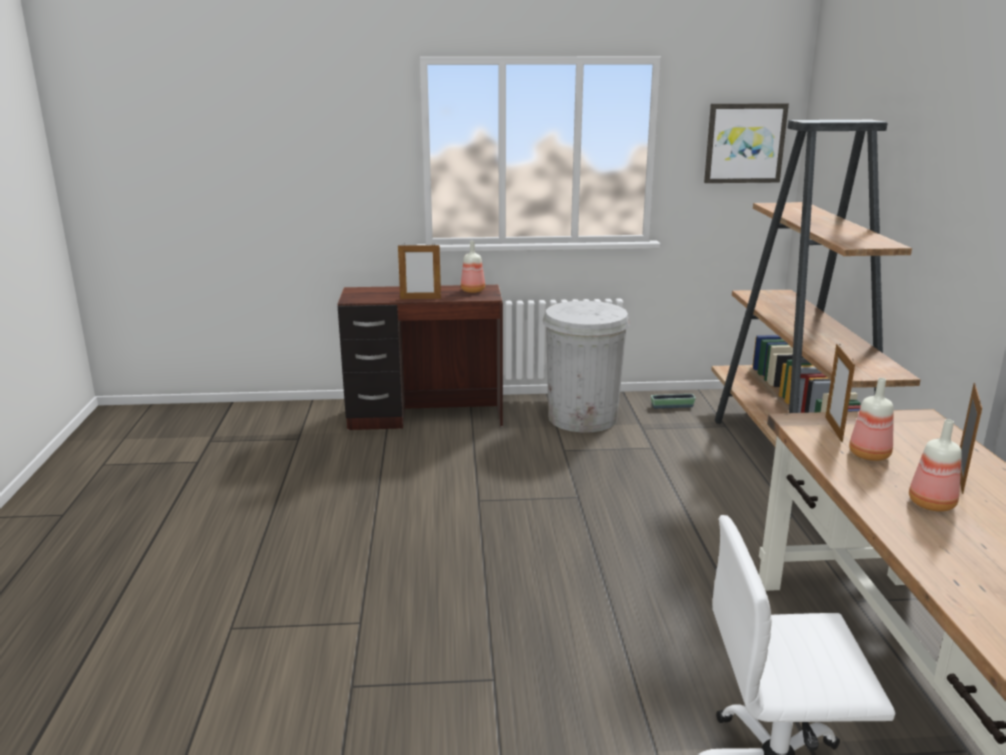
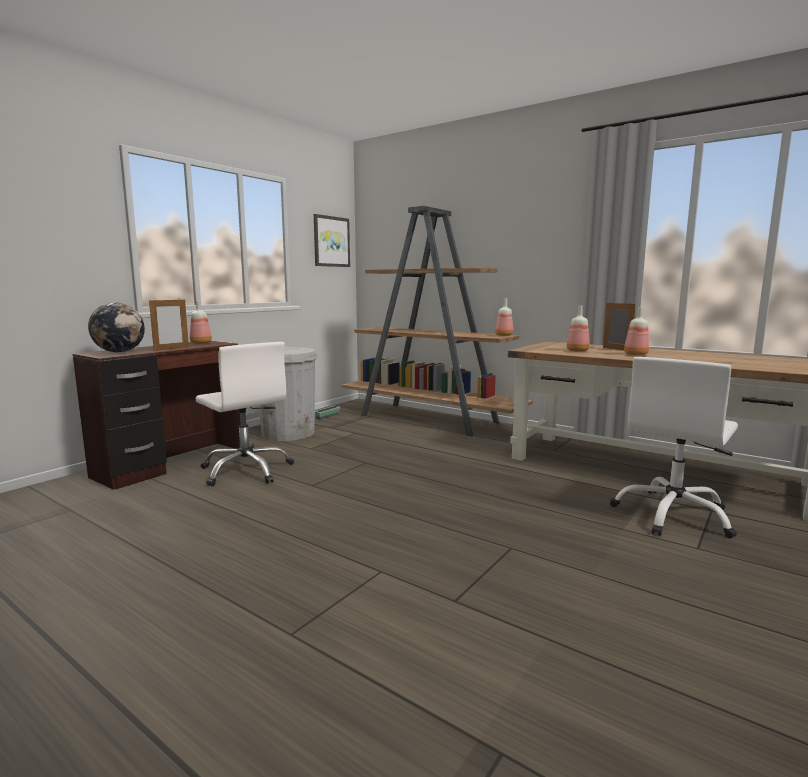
camera: 50 degrees left, 10 degrees down
(373, 294) = (119, 352): none -> globe
(462, 454) = (247, 470): none -> white office chair
(833, 429) = (543, 348): picture frame -> none
(887, 372) = (503, 335): none -> bottle

